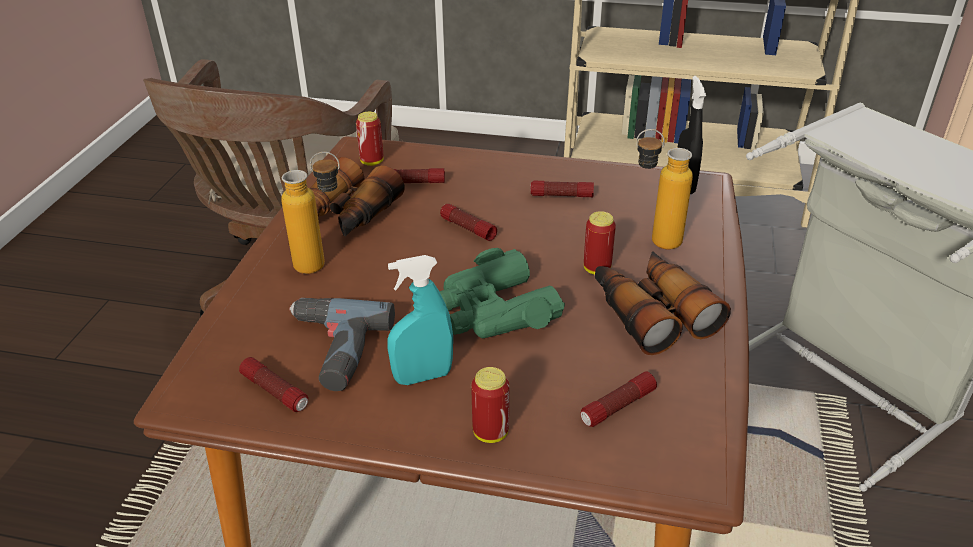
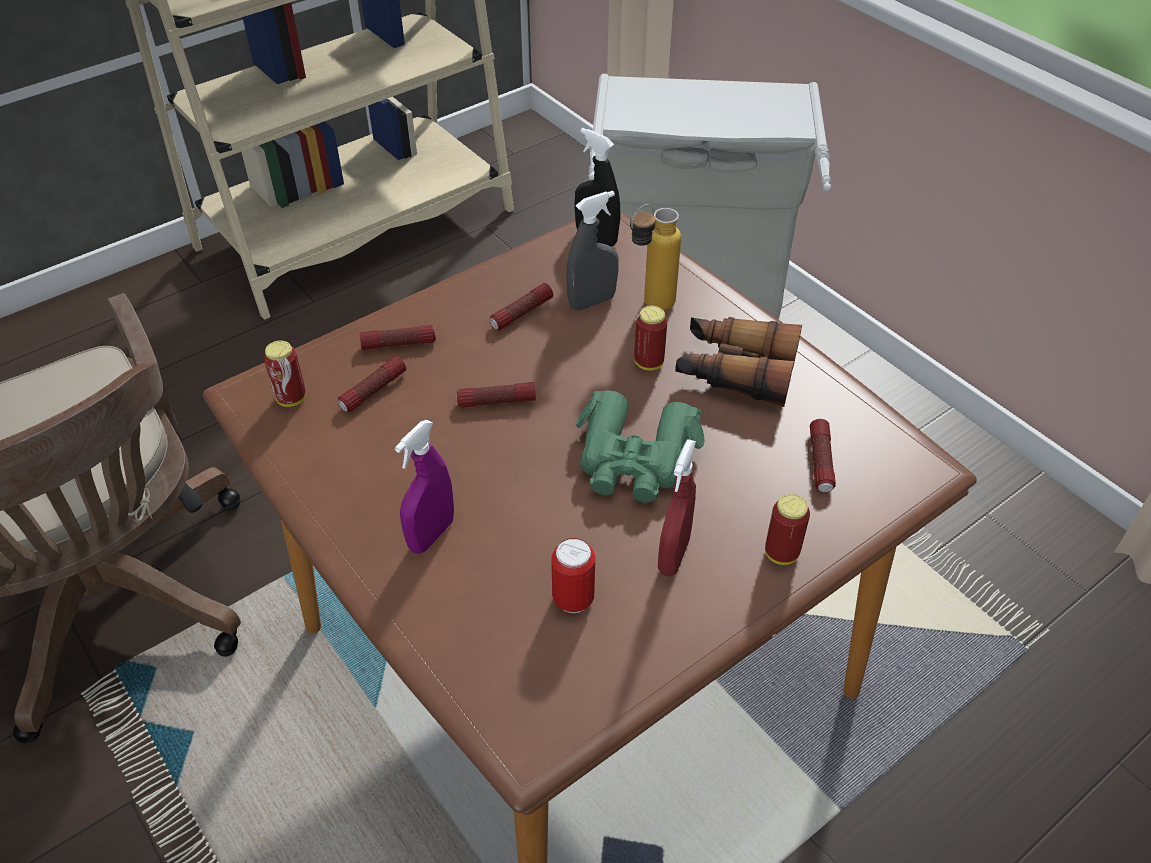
camera: 50 degrees left, 10 degrees up
(275, 392) = (592, 671): flashlight -> flashlight (399, 344)
(322, 265) = (431, 535): bottle -> purple spray bottle
(331, 350) = (573, 599): power drill -> can
(345, 216) = (368, 473): binoculars -> none
(423, 376) = (673, 555): turquoise spray bottle -> red spray bottle
(618, 215) = (592, 302): none -> grey spray bottle

